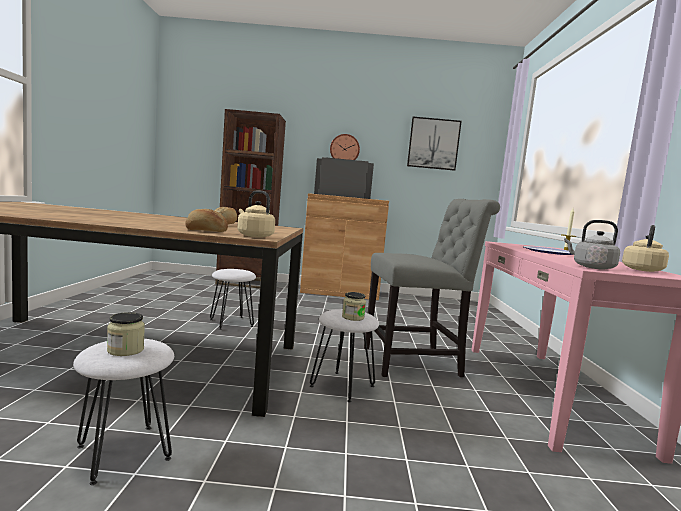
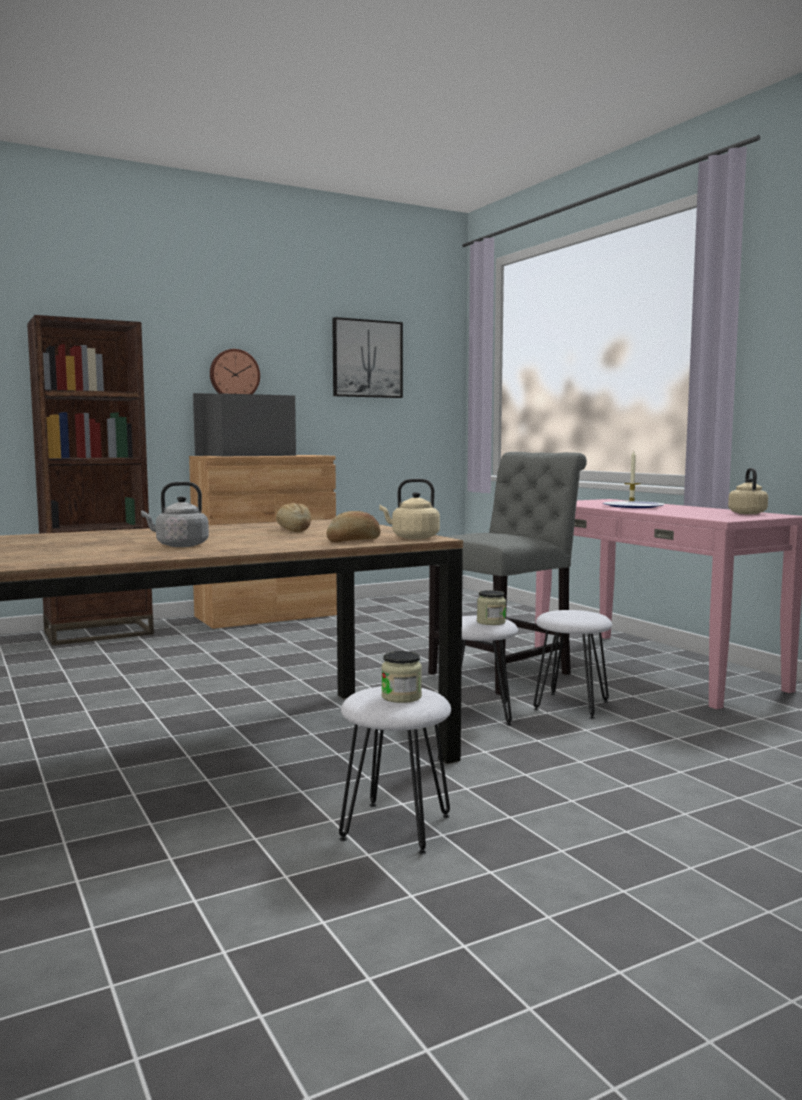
camera: 30 degrees left, 0 degrees up
(232, 323) = (212, 689): white stool -> white stool (571, 705)
(591, 267) = (720, 518): grey kettle -> grey kettle (179, 545)

